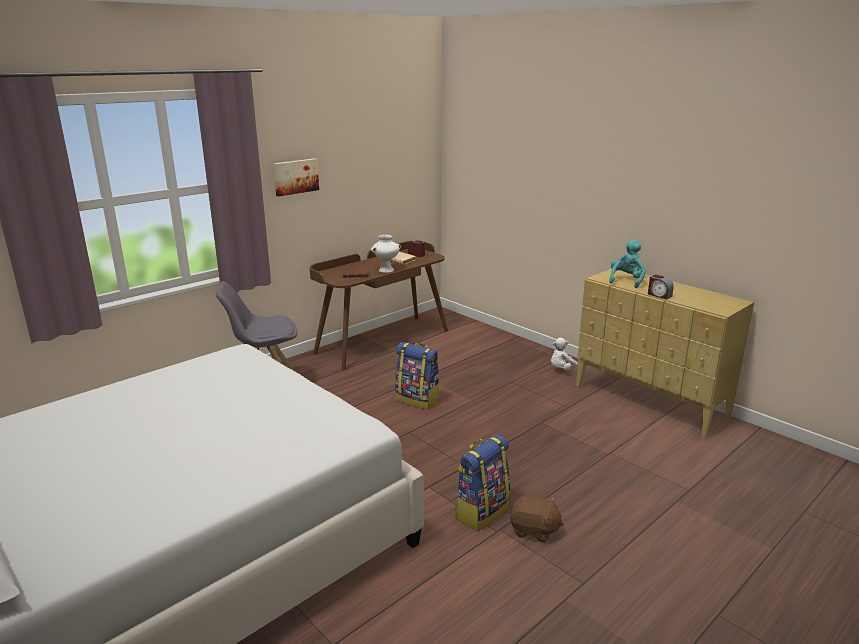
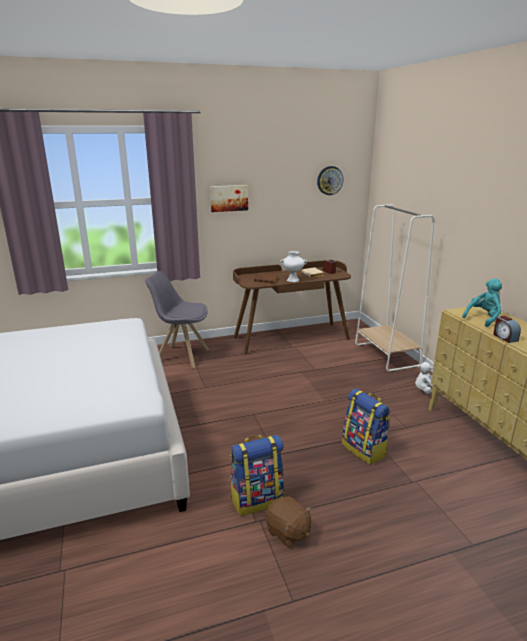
camera: 25 degrees right, 0 degrees up
(402, 146) = (330, 180): none -> wall clock
(418, 400) = (281, 390): backpack -> backpack (364, 450)
(498, 341) = (386, 355): none -> clothes rack

